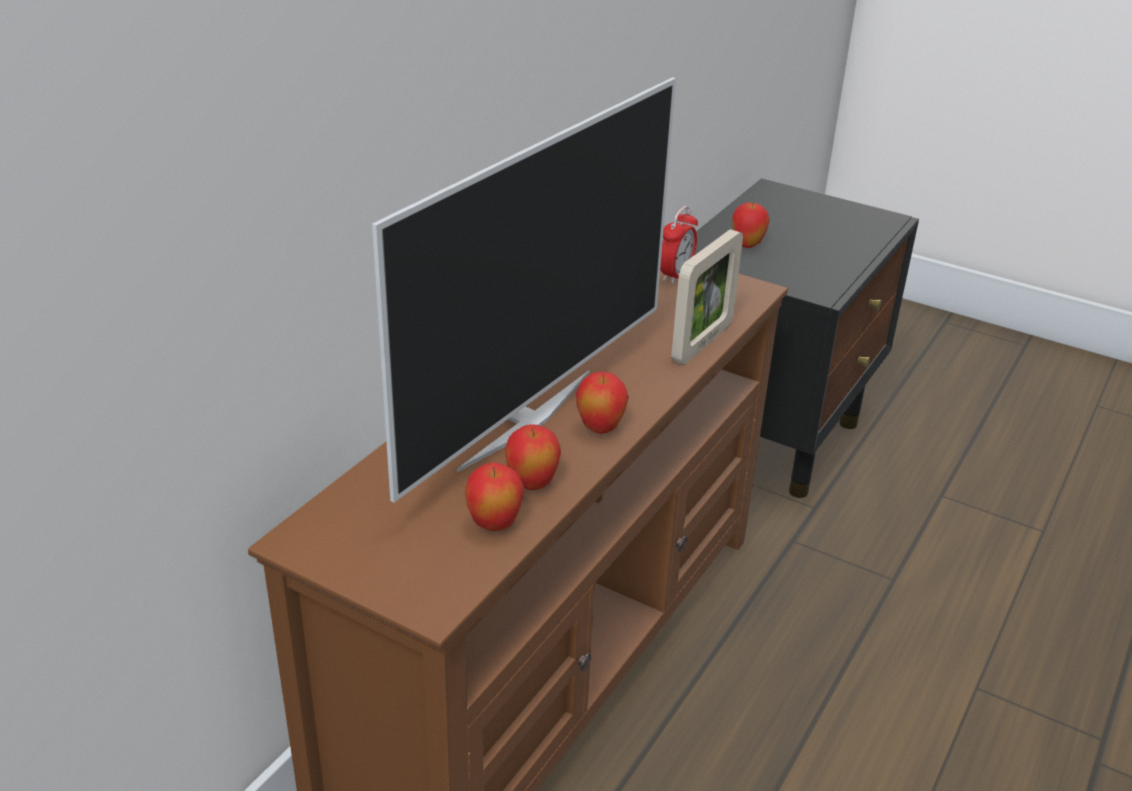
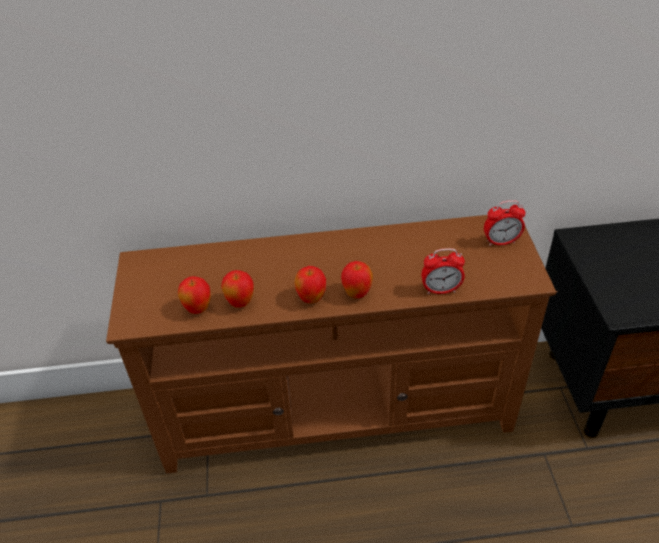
camera: 55 degrees right, 10 degrees up
(524, 418) = (292, 269): television -> none
(702, 343) = (441, 290): picture frame -> alarm clock
(747, 244) = (626, 251): apple -> apple (357, 294)

